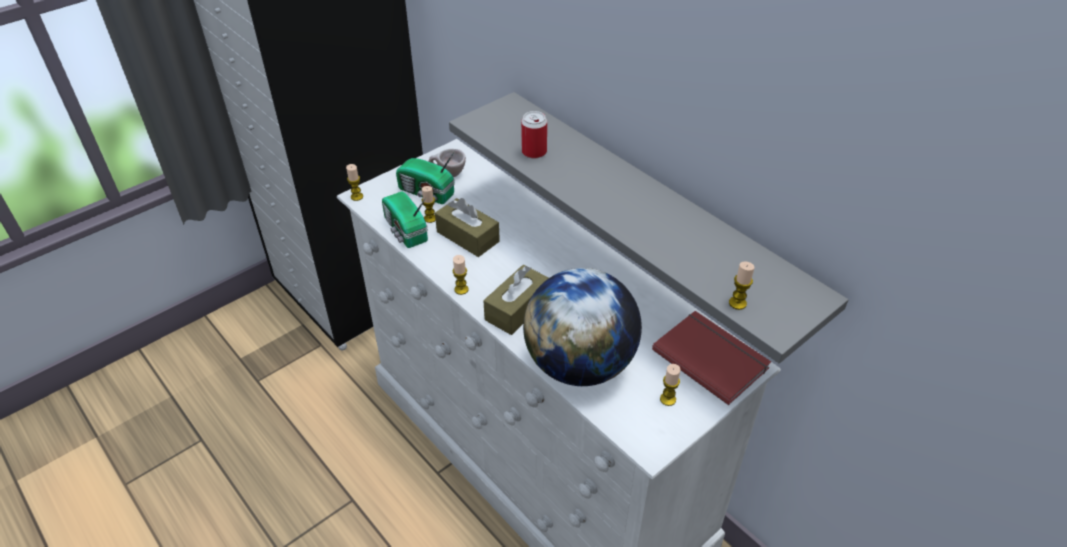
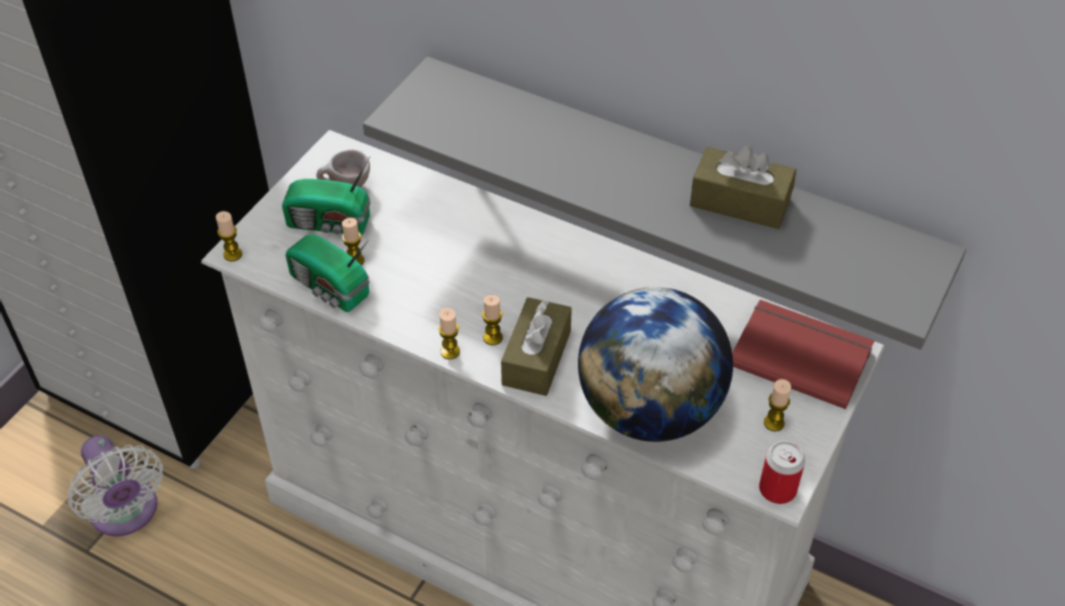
camera: 20 degrees left, 5 degrees up
(290, 365) = (126, 513): none -> white fan
(468, 236) = (420, 274): brown tissue box -> brown tissue box (740, 202)
(534, 152) = (503, 142): can -> can (777, 489)
(737, 303) = (849, 288): candle -> candle (493, 337)

